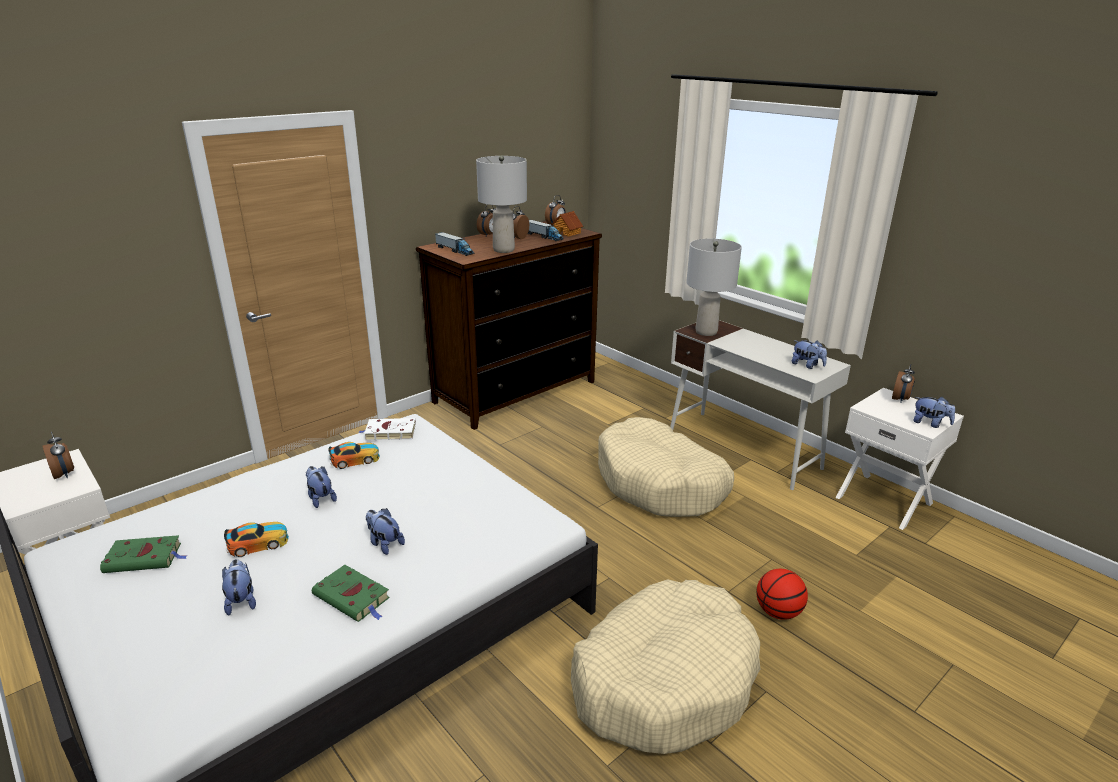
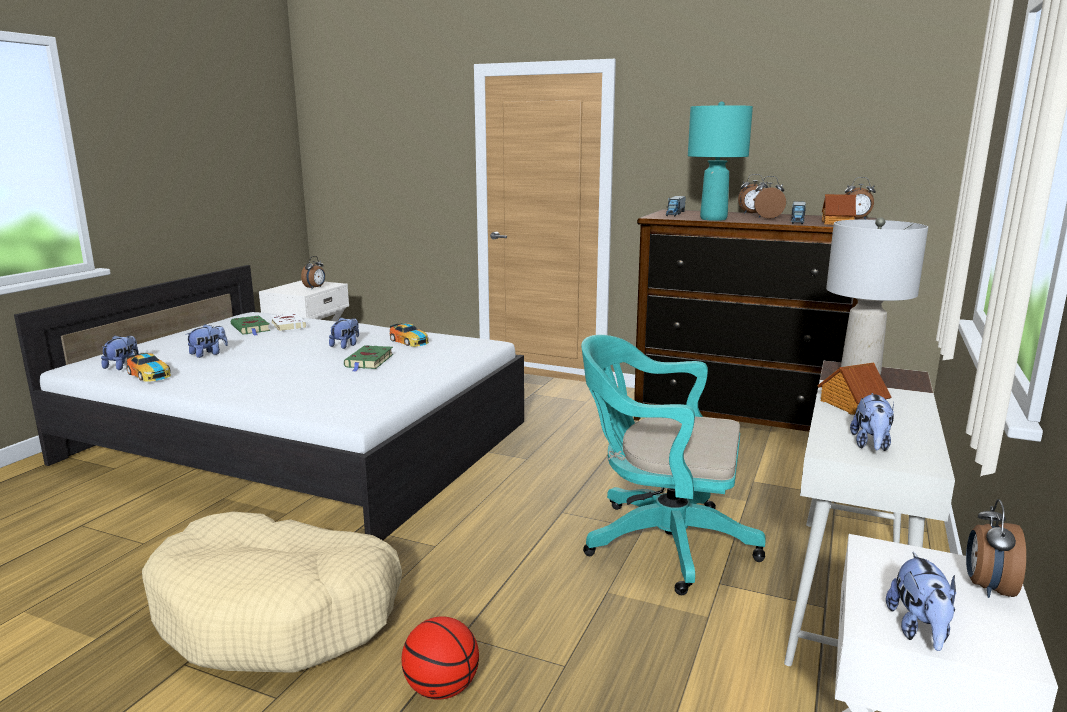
camera: 65 degrees right, 10 degrees down
(258, 543) = (276, 344): toy car -> toy car (149, 374)
(353, 597) = (219, 378): green book -> green book (369, 361)
(384, 543) = (293, 372): plush toy -> plush toy (123, 366)
(389, 432) = (463, 340): white book -> white book (287, 325)
(504, 250) = (713, 219): grey table lamp -> turquoise table lamp
(660, 483) = (659, 542): beige dog bed -> turquoise office chair
(751, 350) = (850, 405): none -> toy house
(900, 399) = (987, 588): alarm clock -> alarm clock turned 105 degrees clockwise

